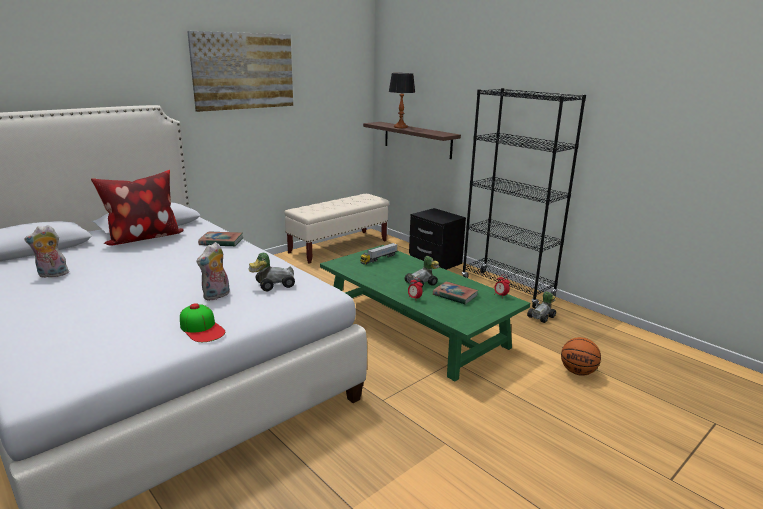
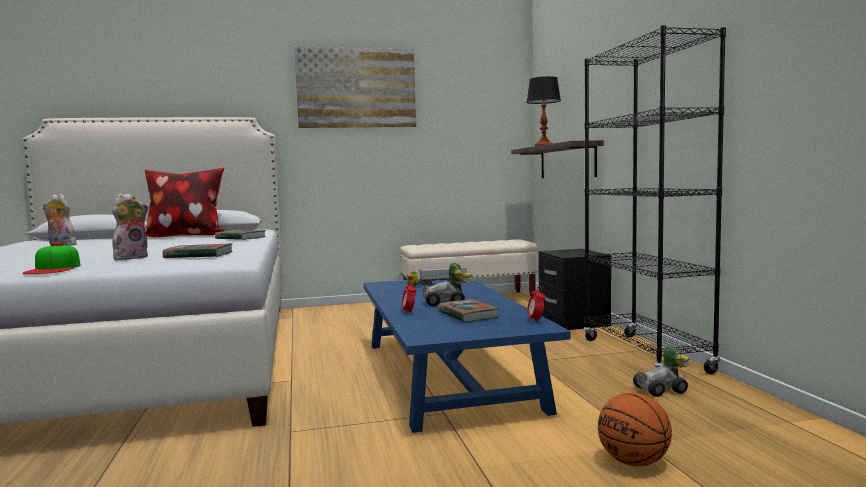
camera: 30 degrees right, 15 degrees down
(217, 296) = (131, 258): plush toy -> plush toy turned 150 degrees clockwise
(272, 285) = (199, 255): toy car -> book
(416, 327) = (449, 374): green coffee table -> blue coffee table

